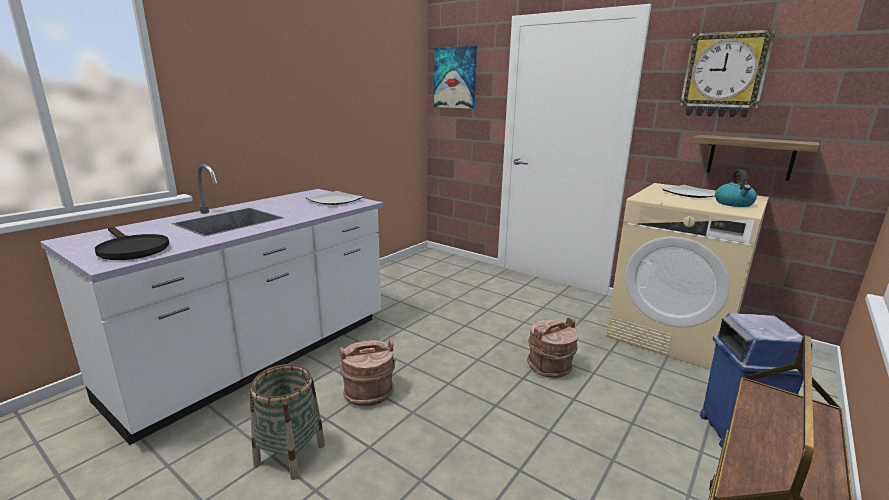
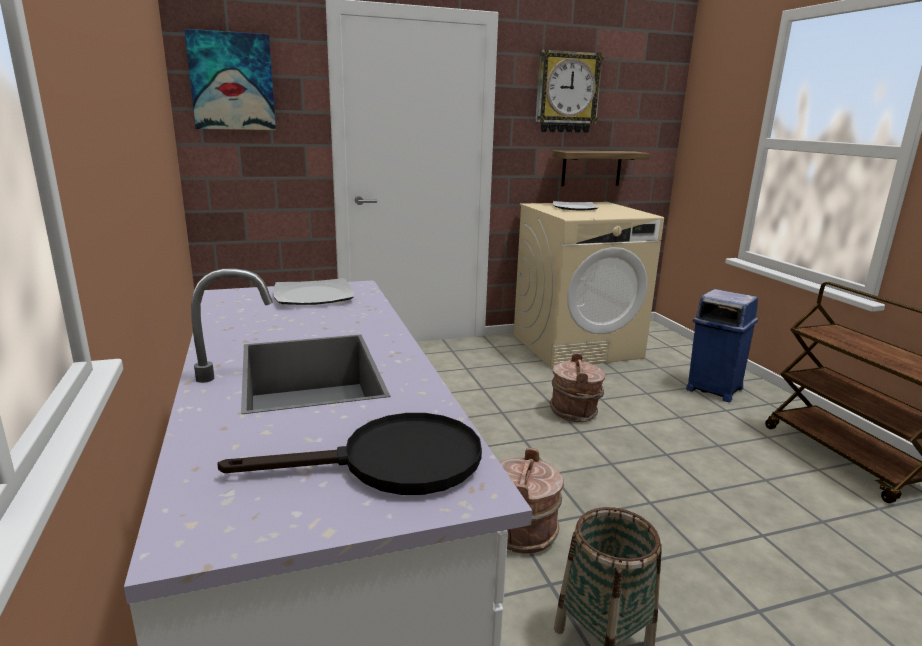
camera: 55 degrees left, 0 degrees up
(734, 204) = (619, 210): kettle -> none

